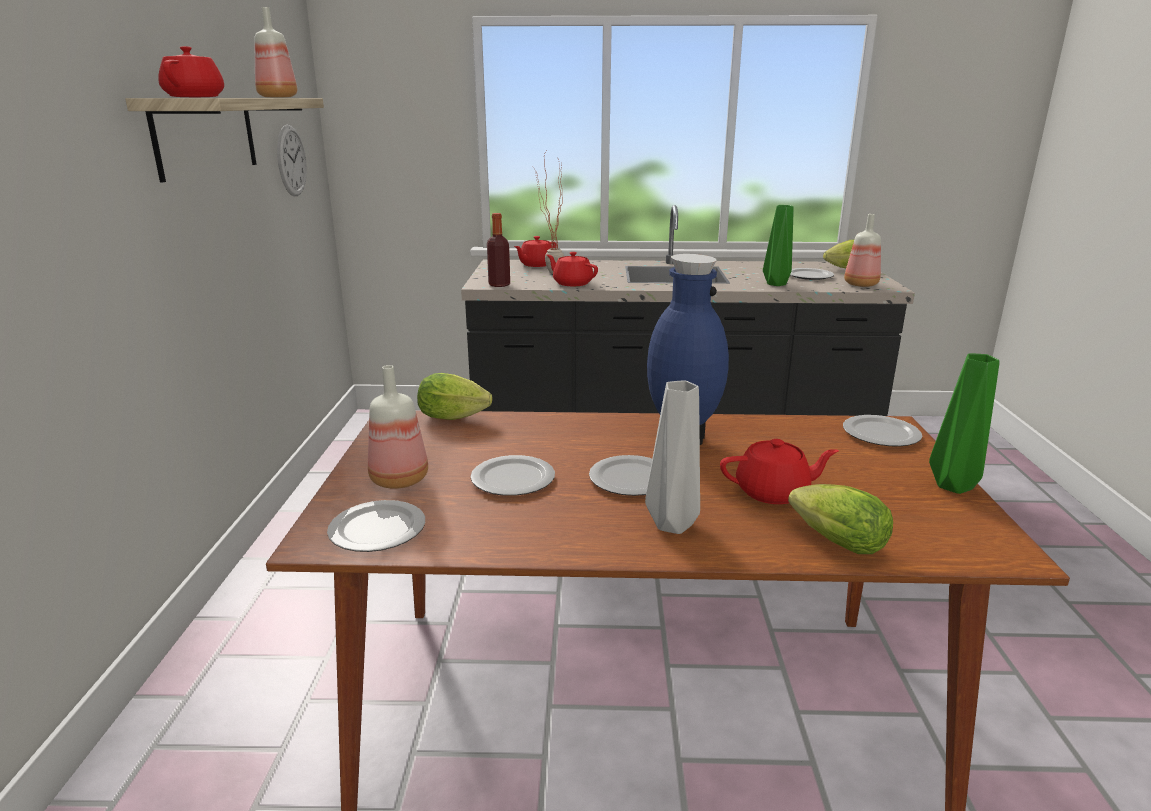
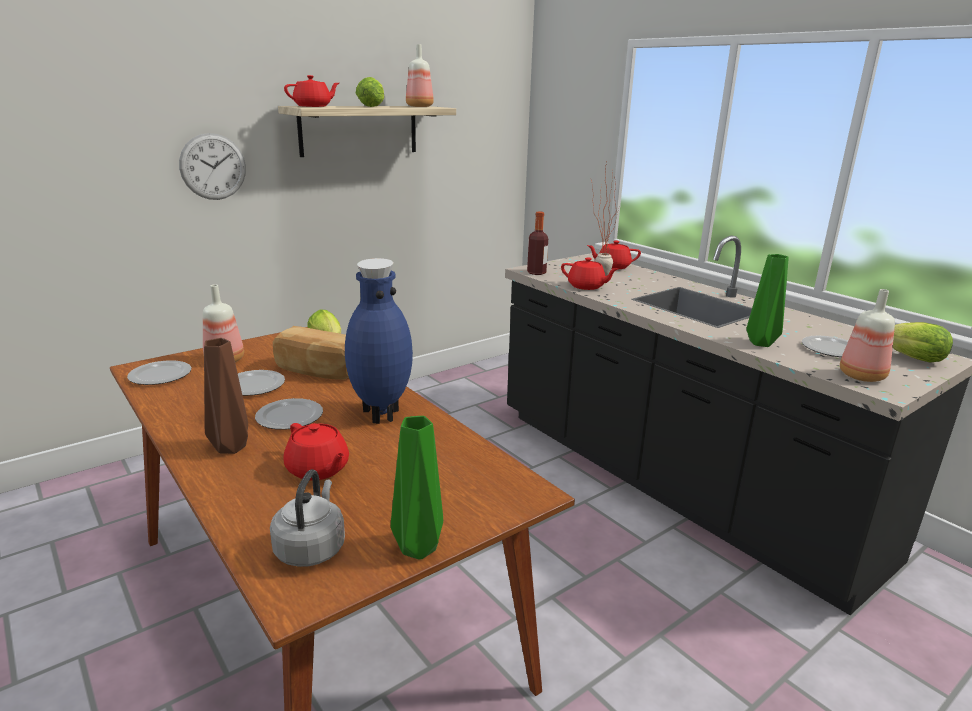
camera: 50 degrees right, 0 degrees up
(291, 161) = (468, 152): wall clock -> wall clock (213, 167)
(526, 439) = (318, 371): none -> bread
(572, 283) = (586, 286): red teapot -> red teapot turned 120 degrees clockwise
(670, 525) = (230, 447): grey vase -> brown vase
(832, 541) = (253, 510): lettuce -> lettuce (372, 106)
(880, 433) = (501, 490): plate -> none
(925, 528) = (311, 548): none -> grey kettle

